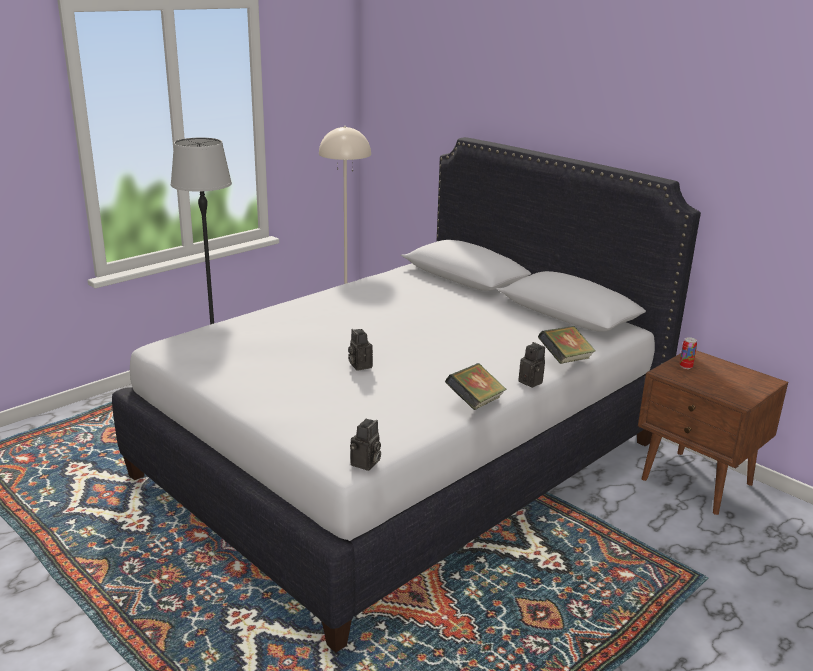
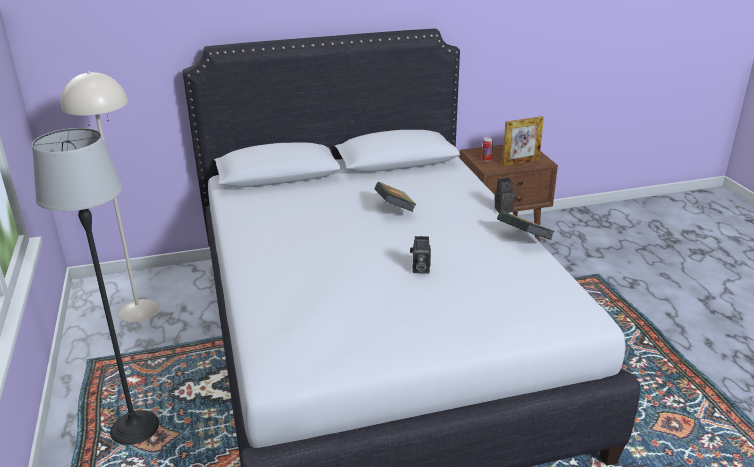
camera: 60 degrees left, 5 degrees up
(365, 464) = (598, 310): camera -> none
(565, 360) = (477, 187): book -> book (395, 210)
(714, 387) = (520, 162): none -> picture frame

